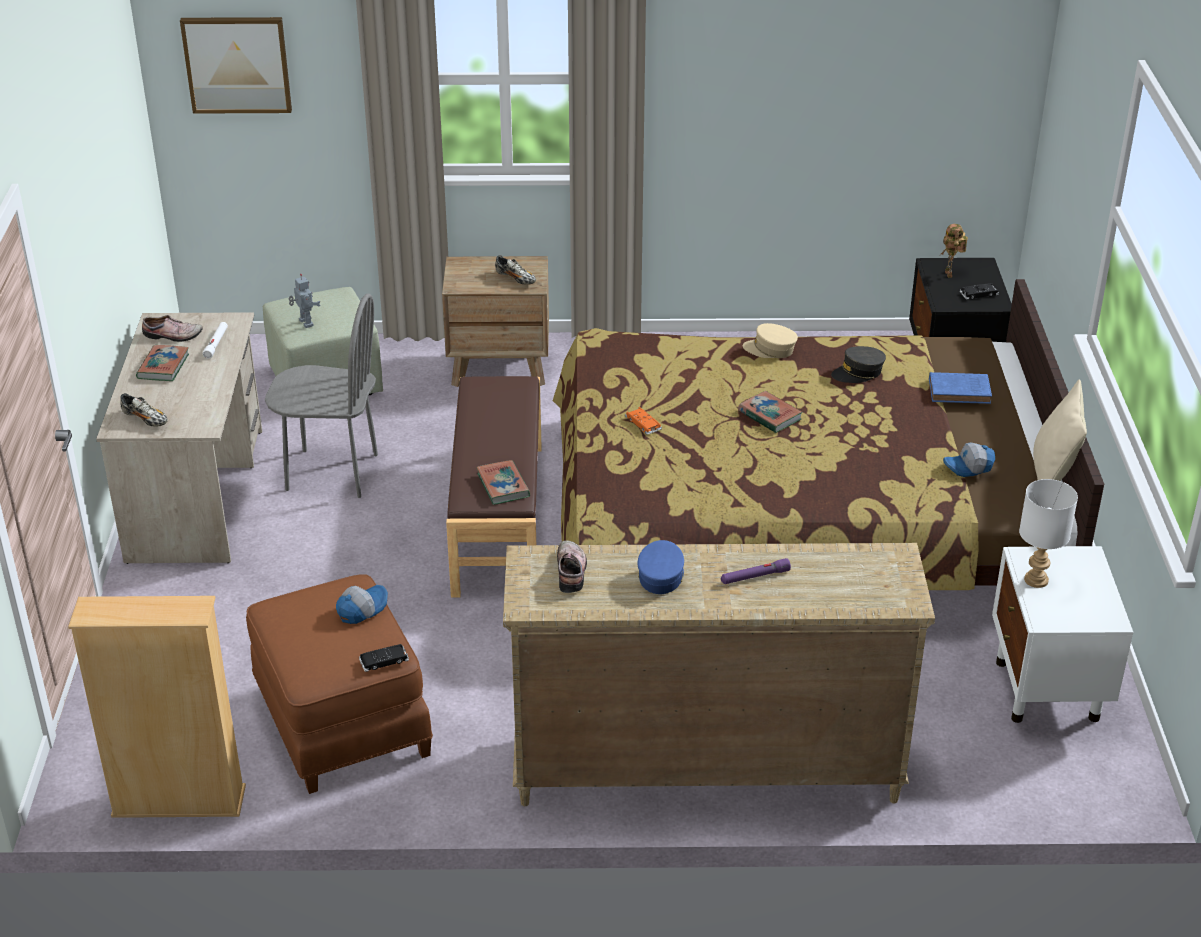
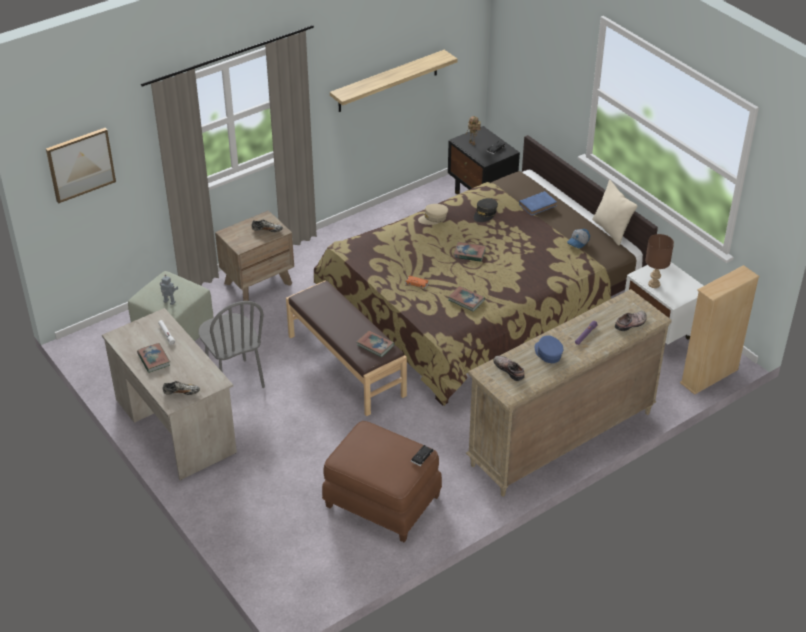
camera: 35 degrees left, 5 degrees up
(172, 336) = (136, 340): shoe -> shoe (631, 324)
(179, 802) = (348, 579): beige bookcase -> beige bookcase (709, 376)
(332, 473) = (234, 380): grey chair -> grey chair turned 90 degrees clockwise
(361, 609) = (384, 438): cap -> none
(690, 476) = (466, 300): none -> book
(818, 115) = (388, 81): none -> shelf
(1035, 580) = (654, 284): white table lamp -> brown table lamp

